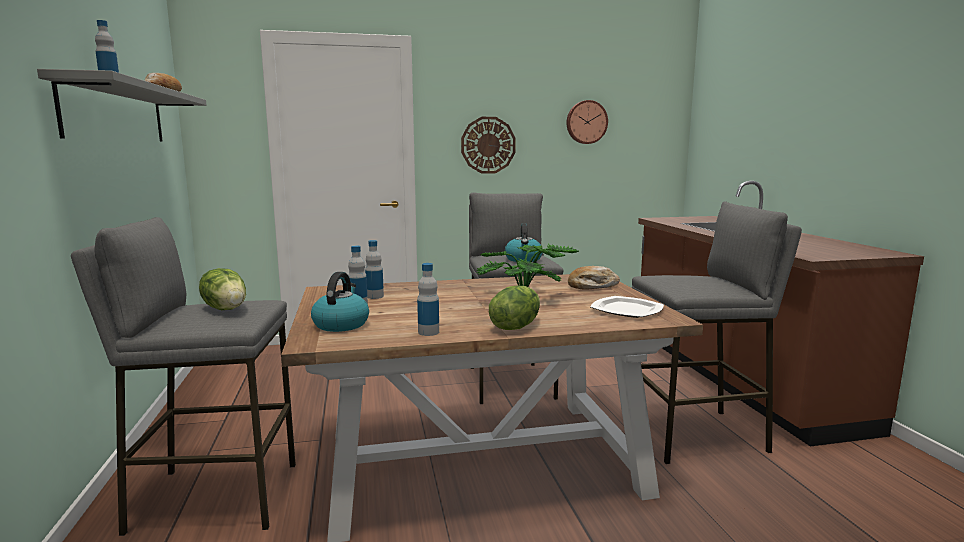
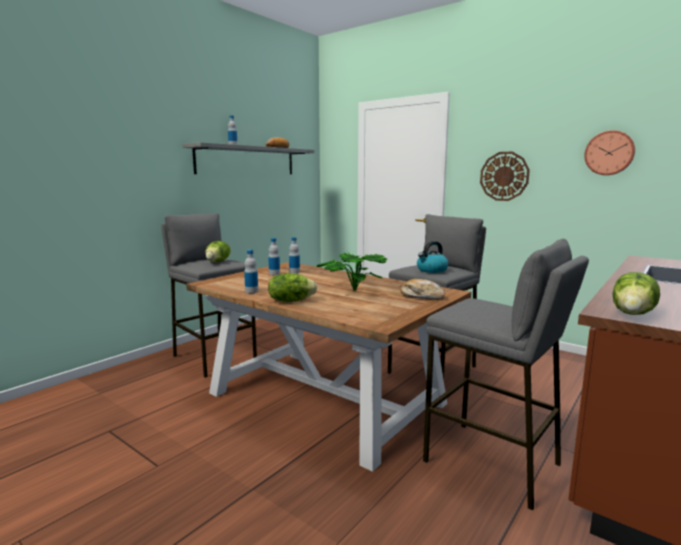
camera: 50 degrees right, 0 degrees up
(341, 324) = (239, 279): kettle -> none
(626, 309) = (380, 312): plate -> none
(822, 254) = (633, 313): none -> lettuce

